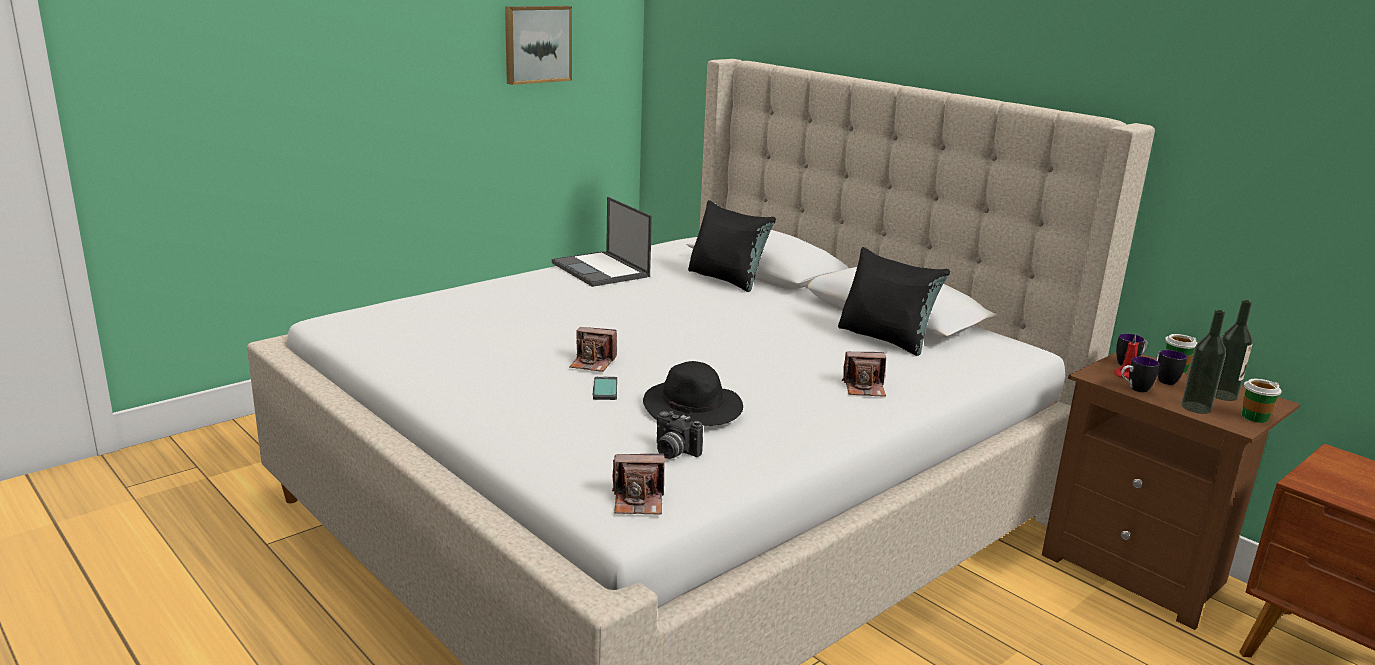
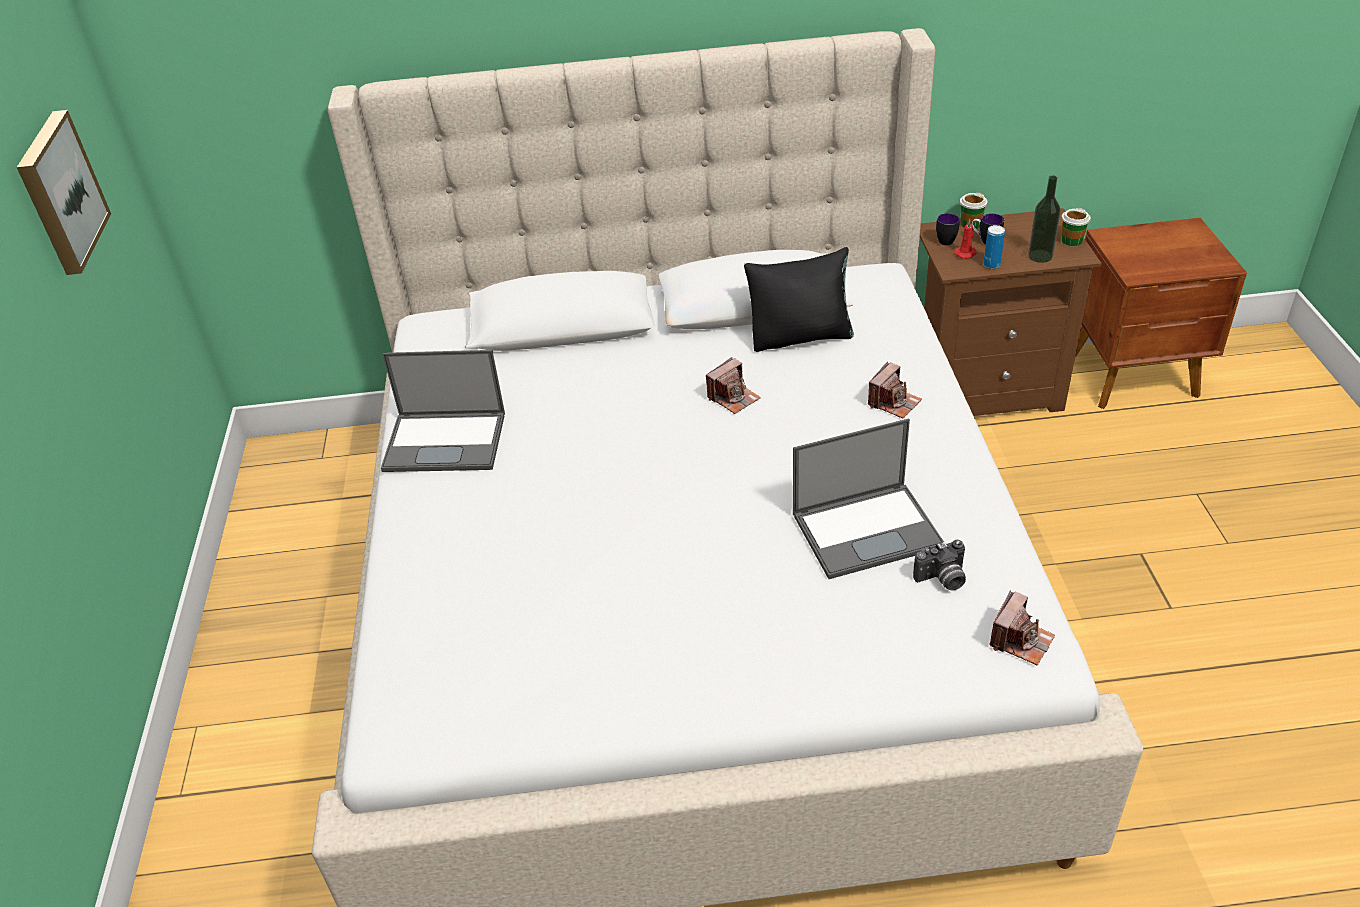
camera: 50 degrees left, 20 degrees up
(593, 363) = (708, 554): camera -> camera (733, 398)
(605, 389) = (778, 570): phone -> none
(693, 411) = (868, 529): black hat -> laptop
(727, 279) = (565, 362): black pillow -> none
(1134, 389) = (991, 265): mug -> can
(1222, 395) = (1028, 231): bottle -> none

